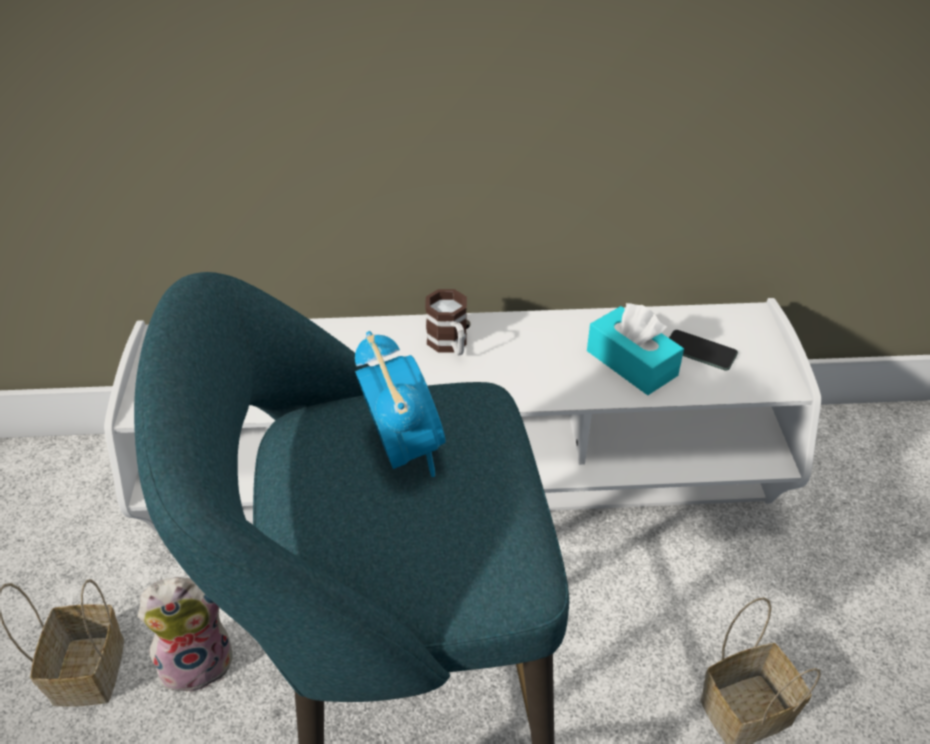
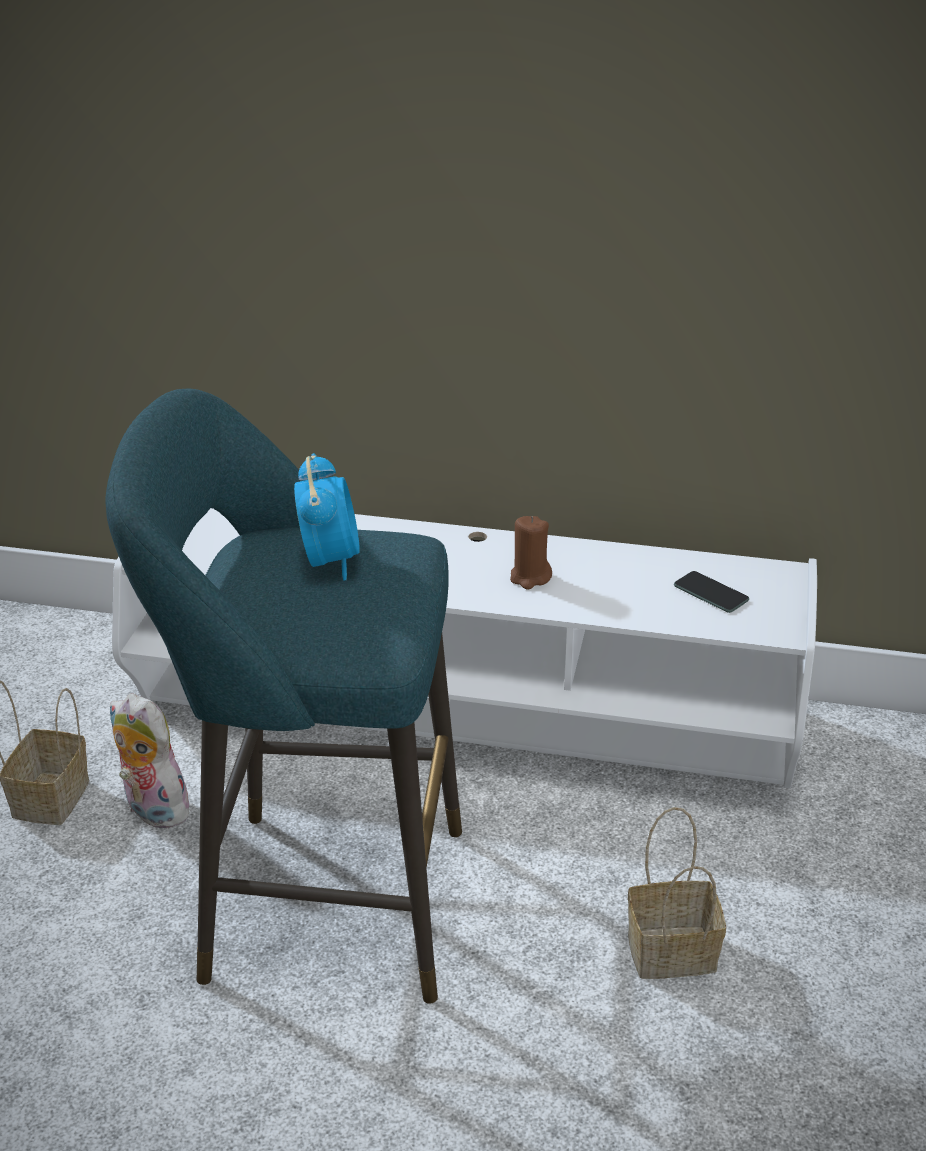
camera: 15 degrees right, 10 degrees down
(199, 661) = (152, 810): plush toy -> plush toy turned 135 degrees counterclockwise
(450, 345) = (458, 551): mug -> none
(530, 363) = (530, 577): none -> brown candle
(631, 363) = (633, 592): turquoise tissue box -> none

